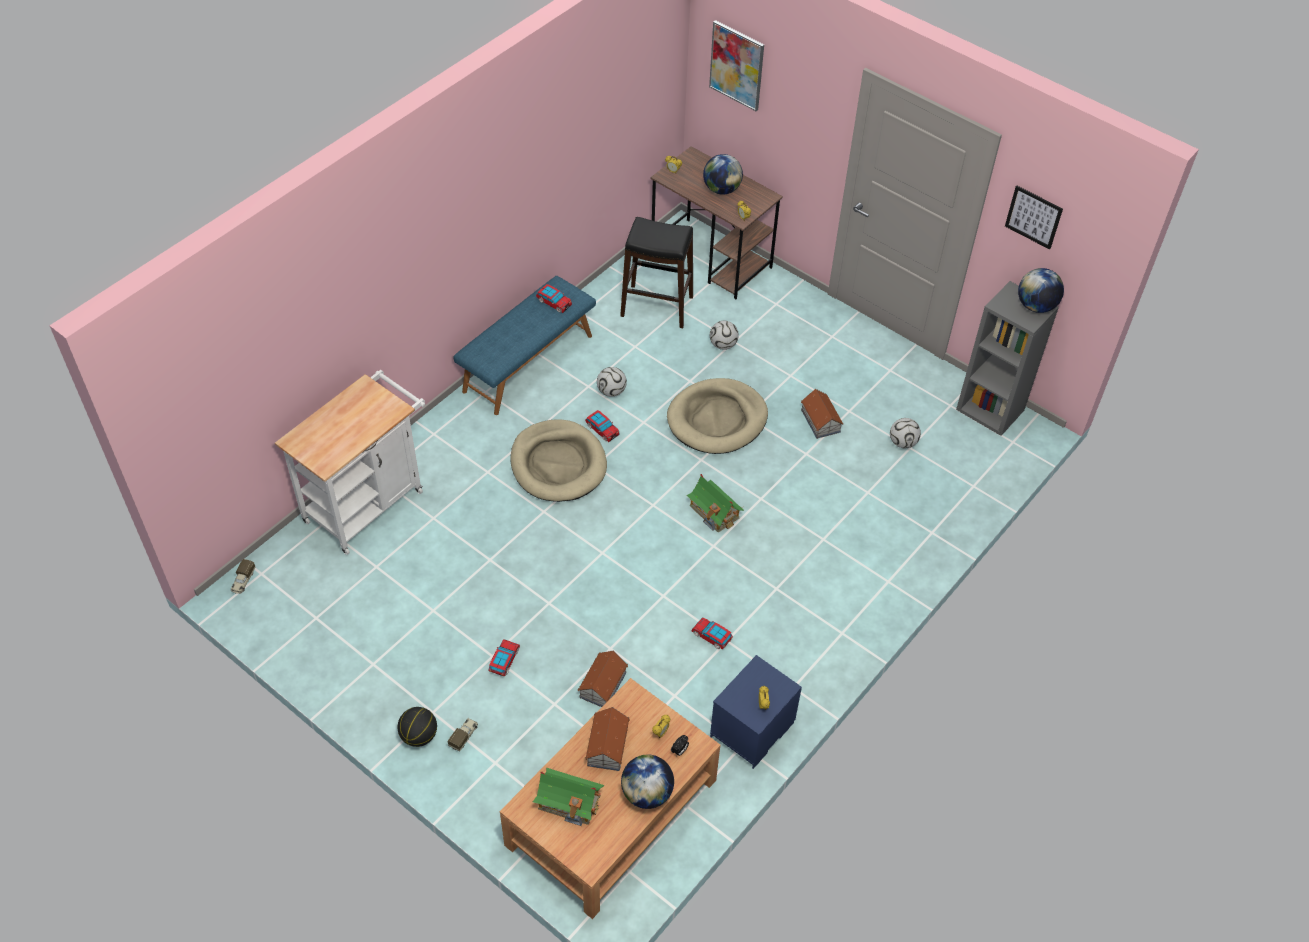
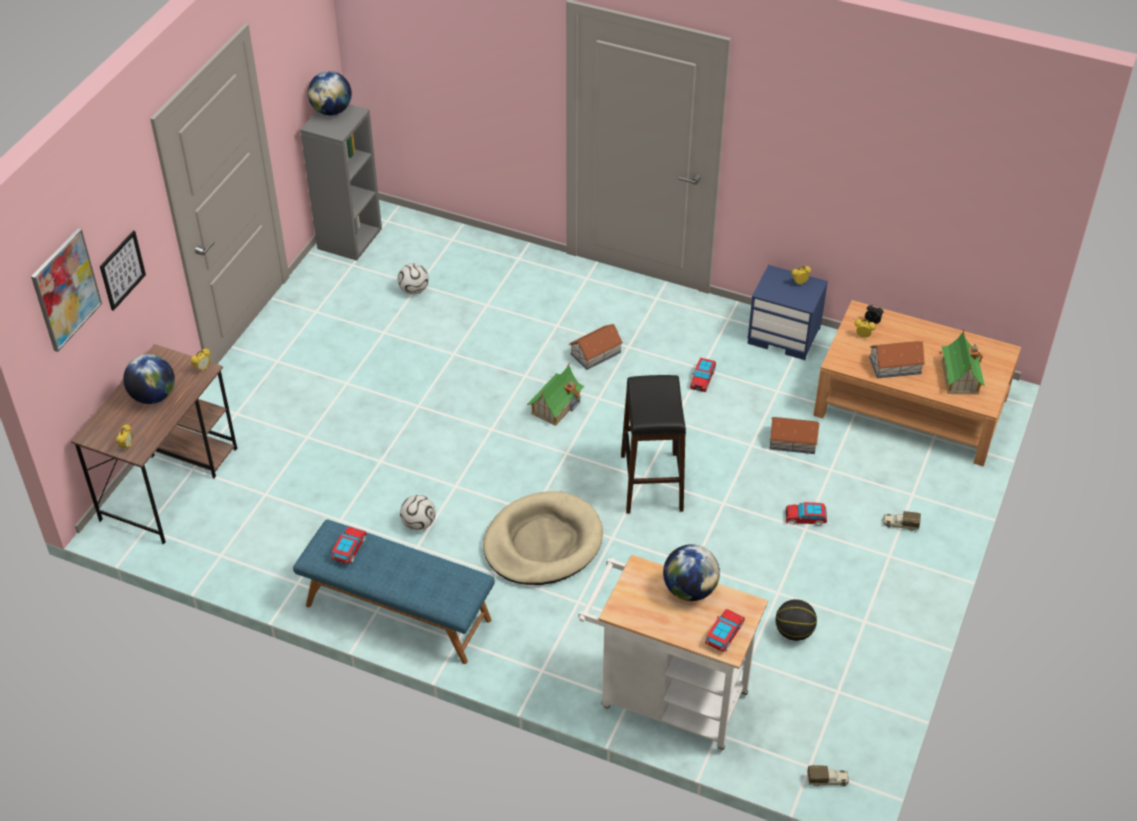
camera: 105 degrees left, 5 degrees down
(419, 736) = (919, 558): basketball -> basketball (794, 632)
(602, 430) = (479, 518): toy car -> toy car (724, 635)
(647, 793) = (922, 332): globe -> globe (689, 590)
(656, 306) = (267, 515): black stool -> black stool (652, 483)
(717, 419) = (430, 427): beige dog bed -> none
(723, 345) = (315, 444): football -> none
(820, 421) = (405, 350): toy house -> toy house (596, 353)
(1033, 217) = (286, 56): picture -> picture (122, 270)

